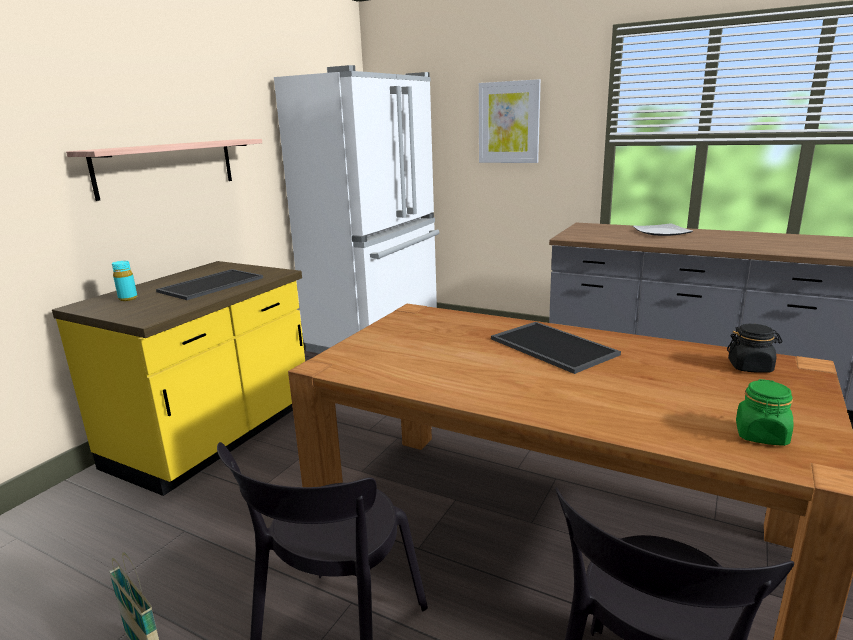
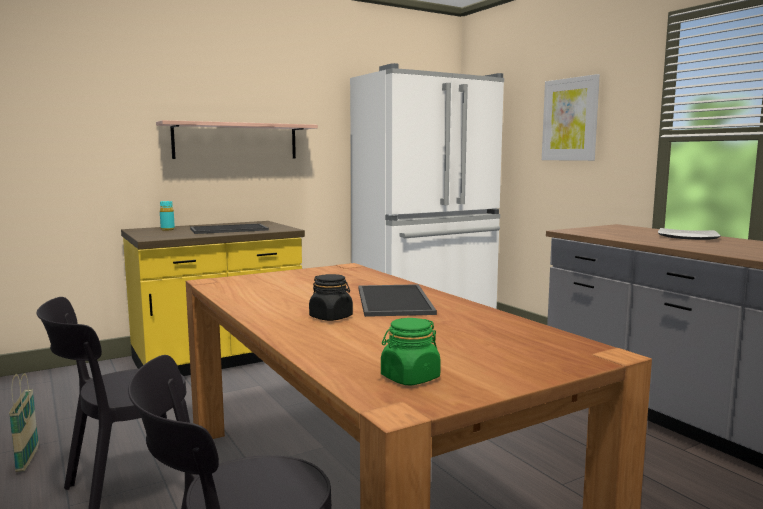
camera: 30 degrees right, 10 degrees down
(750, 367) = (539, 343): black jar -> black jar (331, 317)

